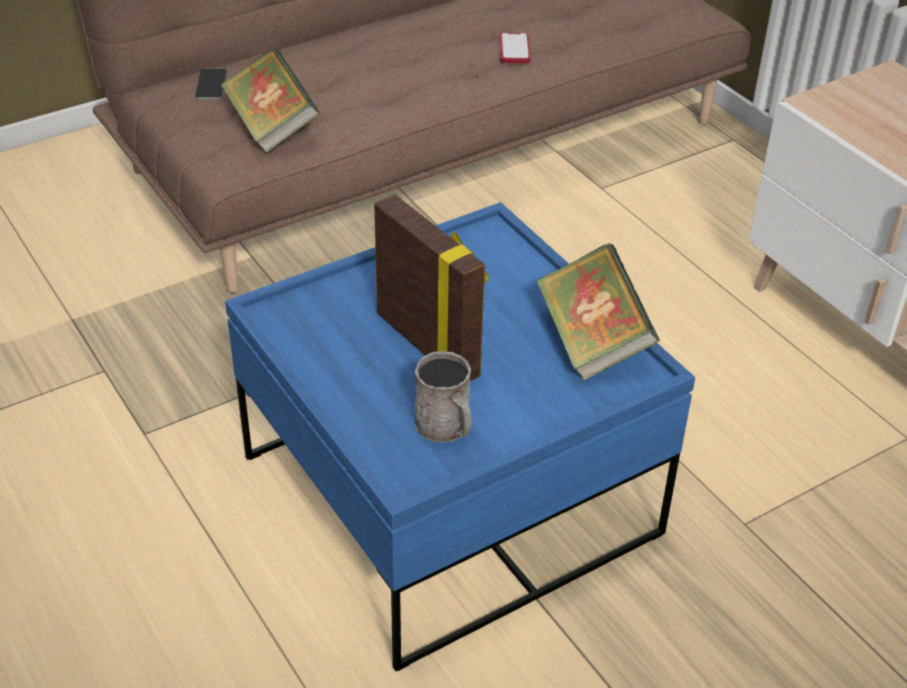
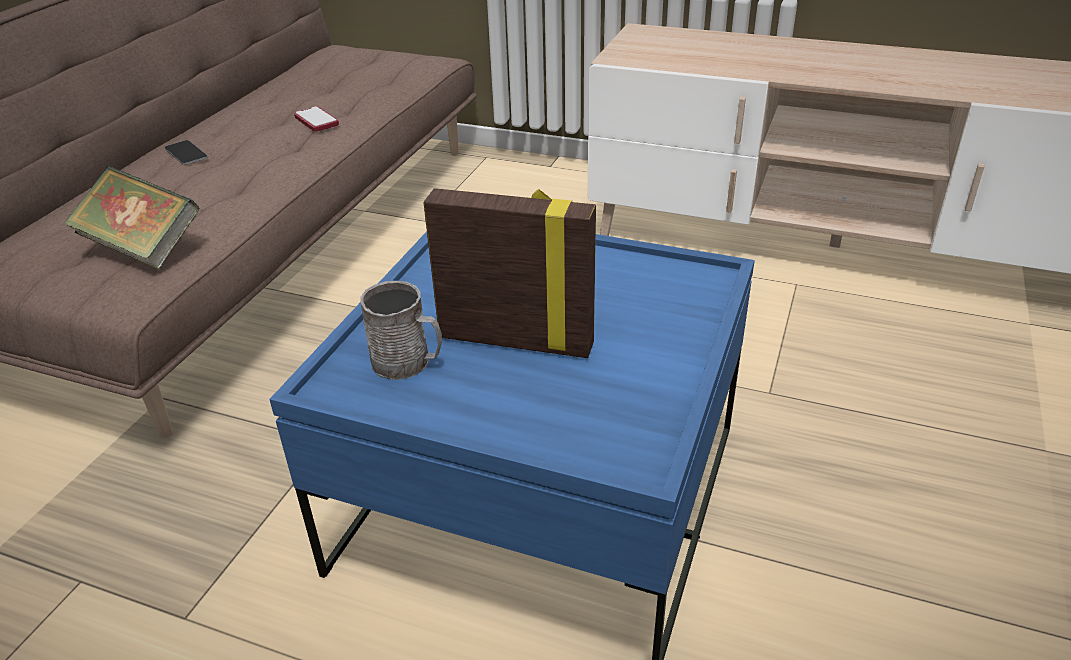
camera: 35 degrees left, 5 degrees down
(211, 84) = (39, 238): phone -> phone (186, 153)
(446, 428) = (618, 399): grey mug -> grey mug (408, 363)
(592, 341) = (644, 273): book -> none

